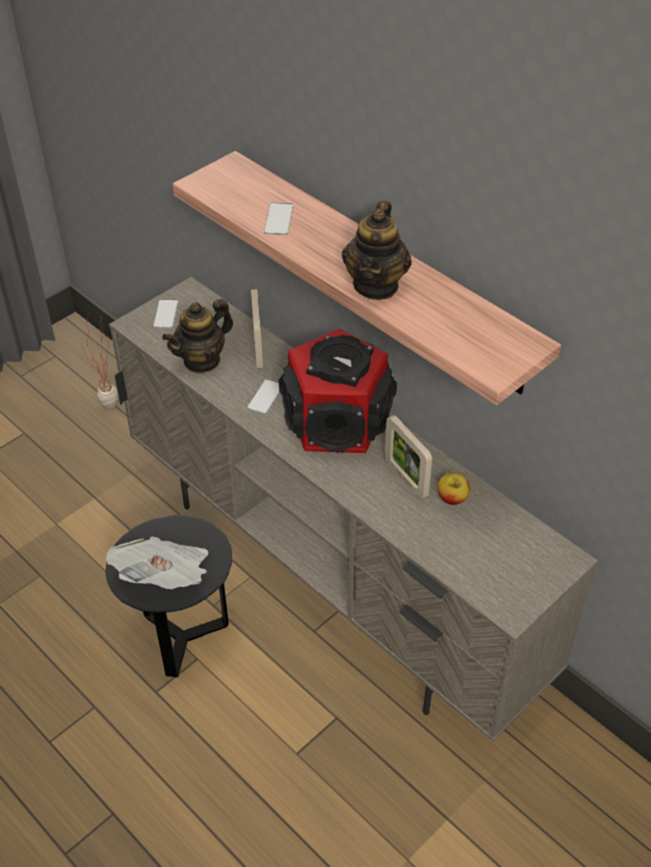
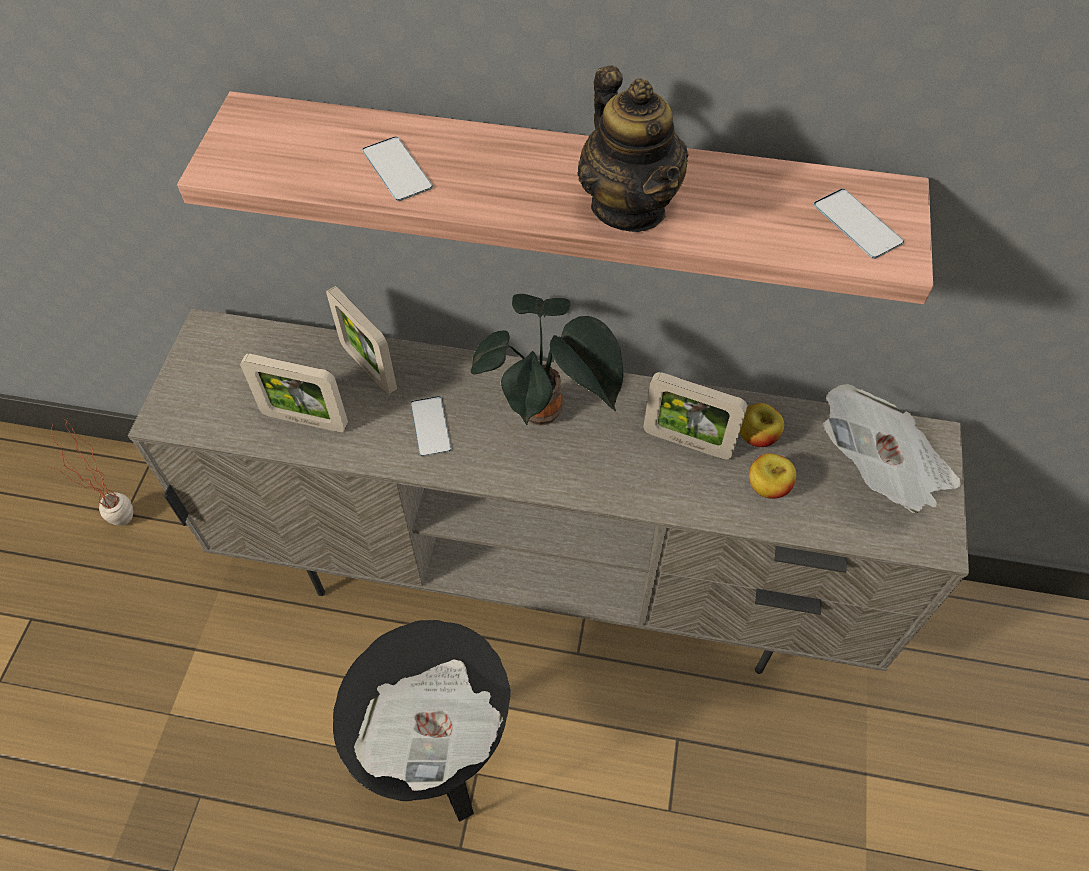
camera: 35 degrees left, 10 degrees up
(166, 314) = (200, 379): phone -> phone (857, 224)
(202, 360) = (305, 420): teapot -> picture frame
(336, 422) = (546, 413): speaker -> potted plant
(432, 527) = (767, 486): none -> apple
(514, 556) = (881, 470): none -> newspaper

